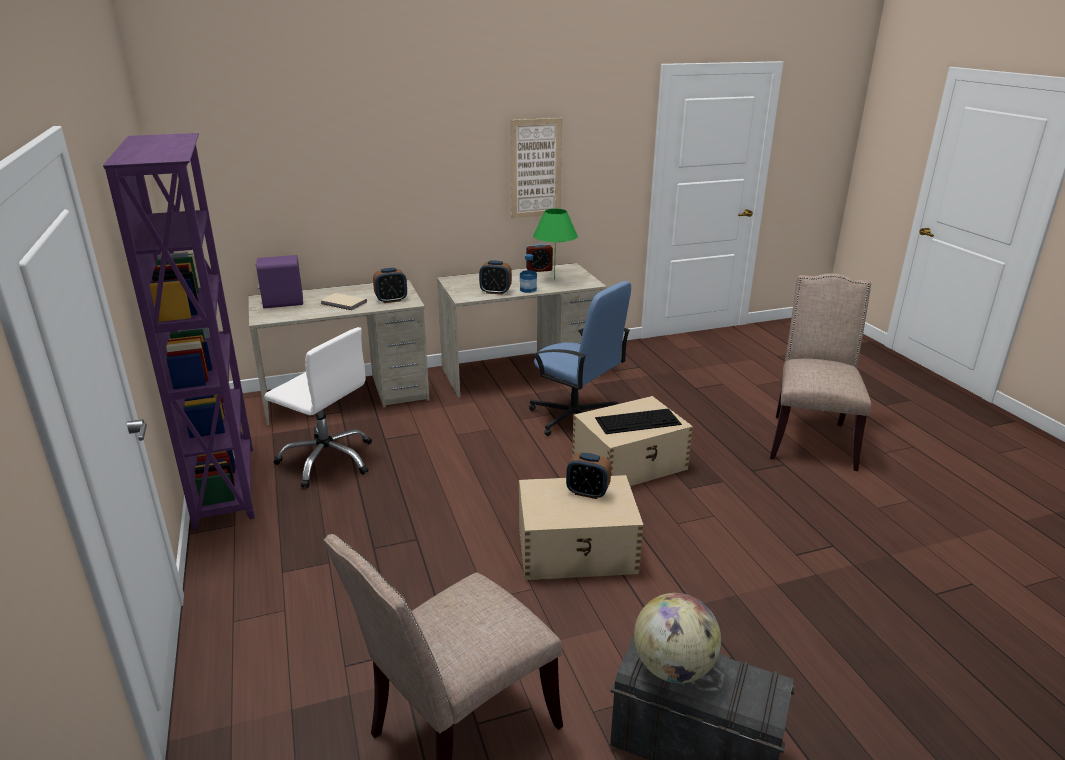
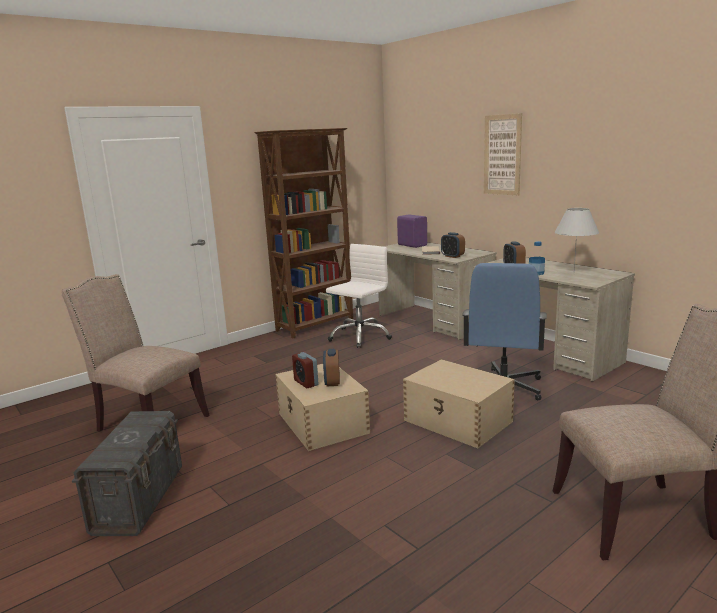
camera: 70 degrees right, 10 degrees down
(227, 485) = (316, 325): purple bookcase -> brown bookcase
(327, 460) = (360, 336): white office chair -> white office chair turned 150 degrees counterclockwise
(535, 168) = (603, 174): picture -> picture (502, 155)
(539, 270) = (588, 268): alarm clock -> alarm clock (306, 383)
(554, 280) = (574, 275): green table lamp -> white table lamp
(638, 421) = (459, 381): keyboard -> none
(673, 668) = (133, 426): globe -> none

